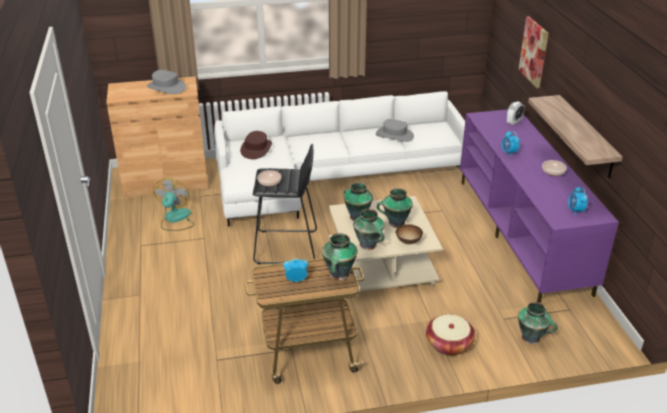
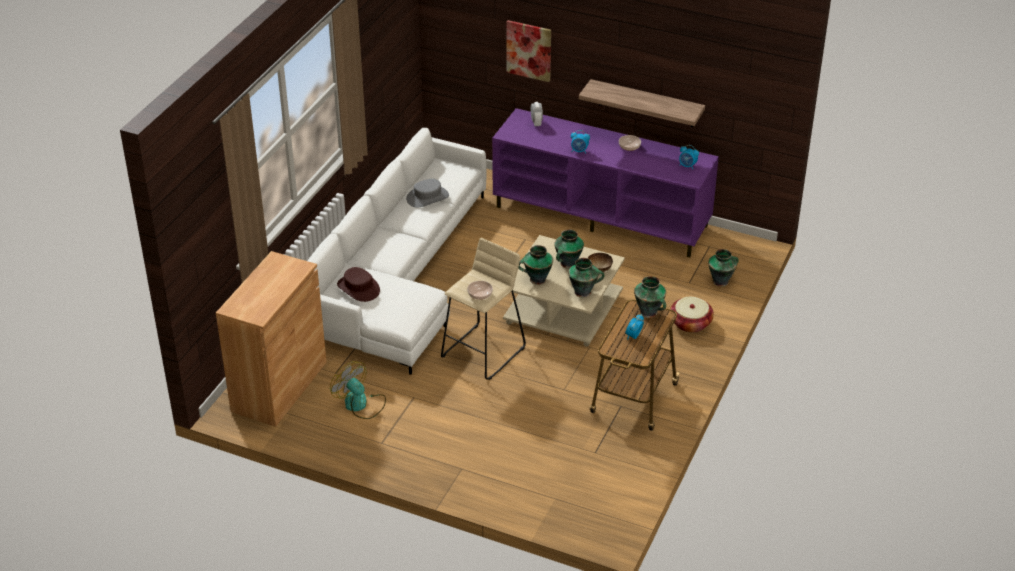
camera: 55 degrees left, 5 degrees up
(166, 87) = (275, 277): grey hat -> none
(287, 247) = (484, 352): black stool -> beige stool

